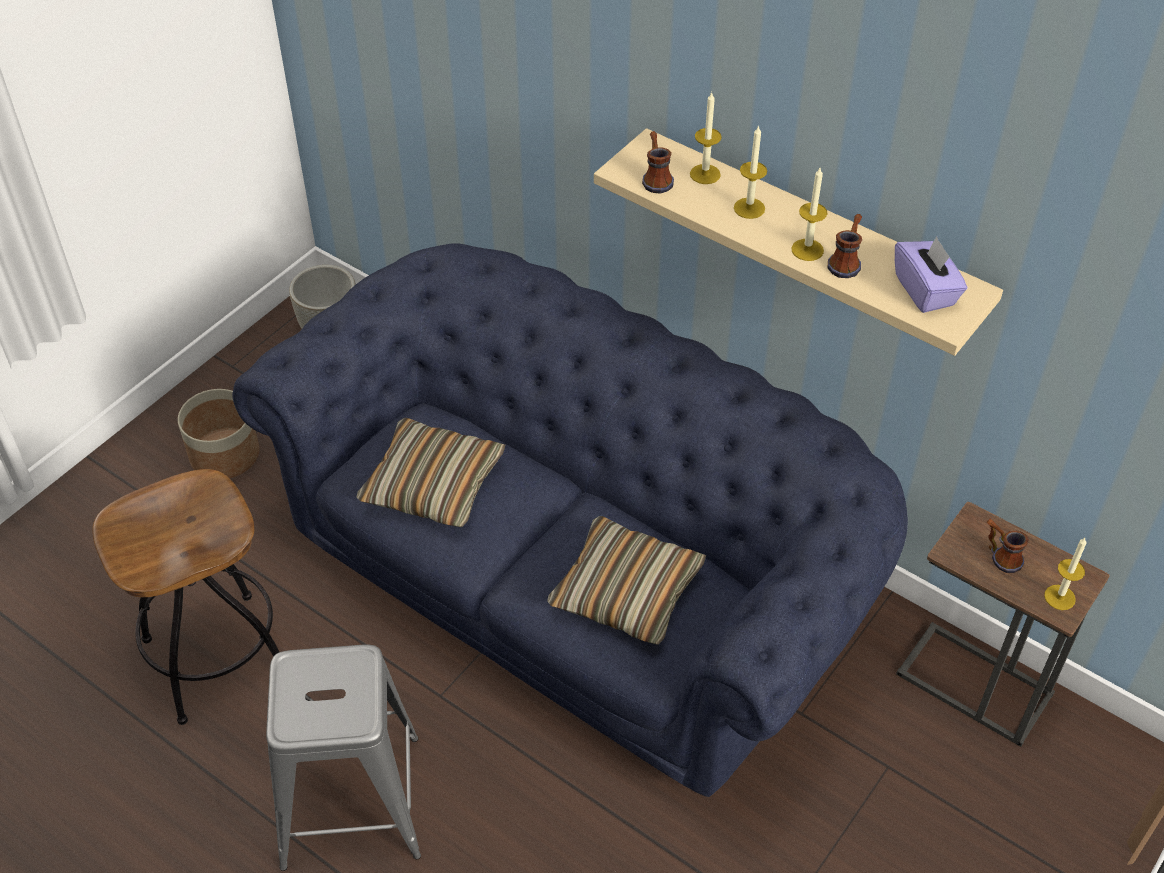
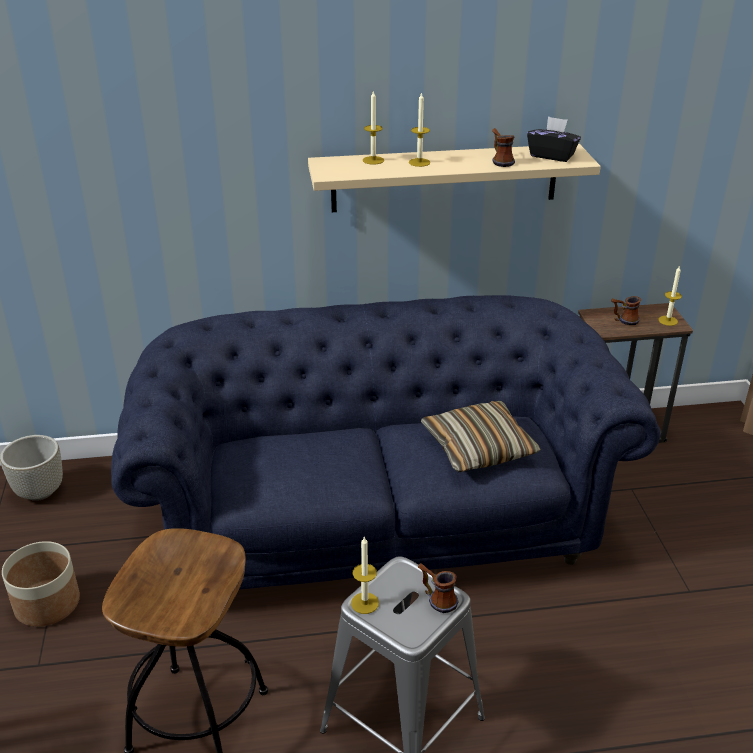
camera: 45 degrees left, 15 degrees down
(433, 484) = (296, 469): pillow -> none
(656, 178) = (351, 170): mug -> mug (436, 599)
(807, 250) = (475, 164): candle -> candle (365, 603)
(925, 290) = (552, 155): purple tissue box -> black tissue box

